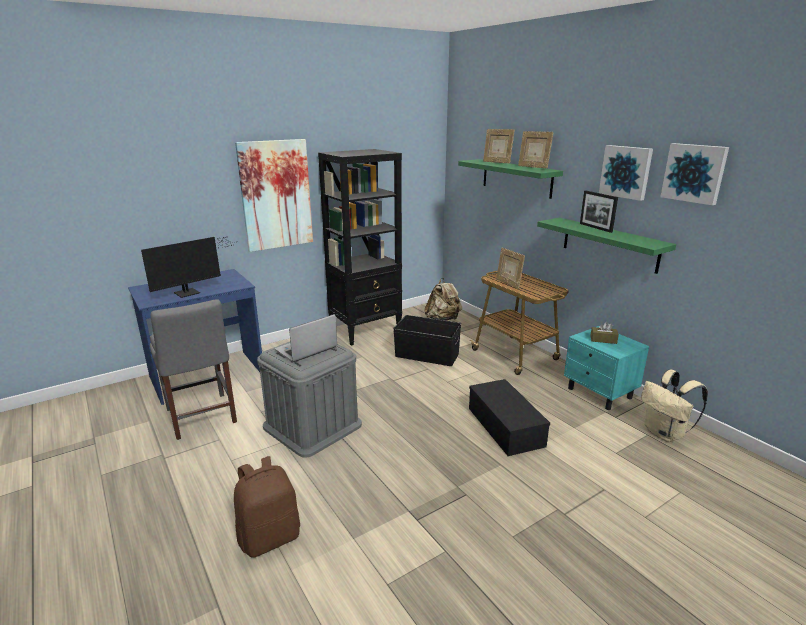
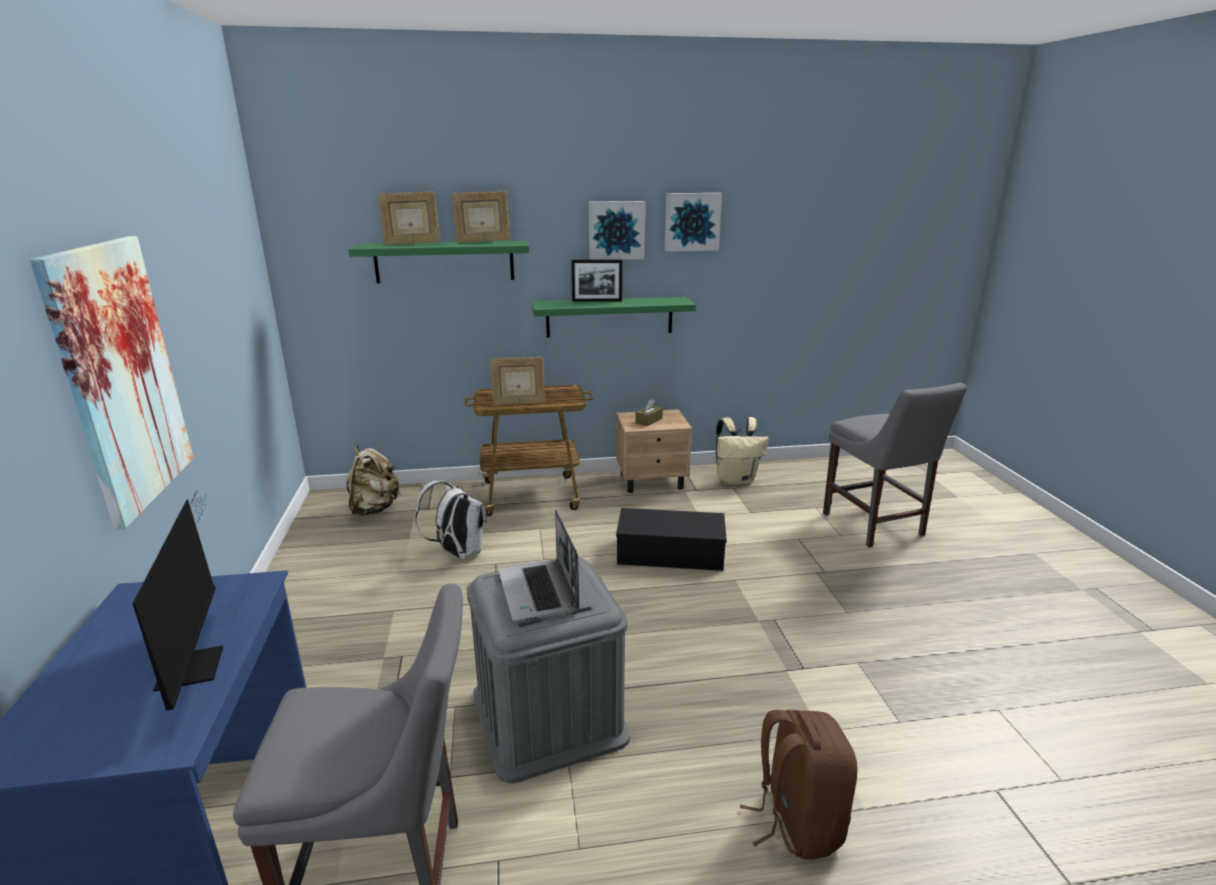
camera: 65 degrees left, 0 degrees up
(366, 330) = (309, 583): black bookcase -> none
(426, 355) = (458, 553): black storage box -> white backpack
(600, 393) = (652, 481): turquoise nightstand -> beige nightstand
(697, 542) = (875, 526): none -> grey chair

